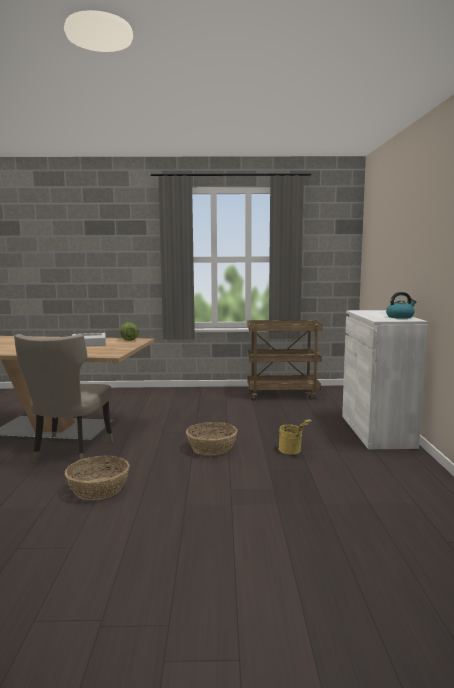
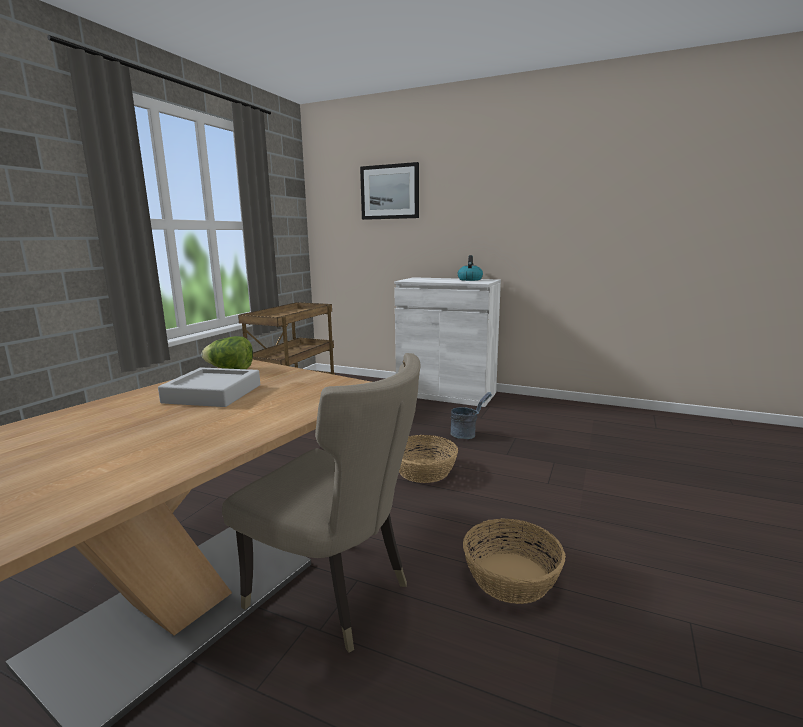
camera: 65 degrees left, 5 degrees up
(293, 451) = (467, 434): yellow bucket -> grey bucket
(389, 227) = (390, 192): none -> picture

